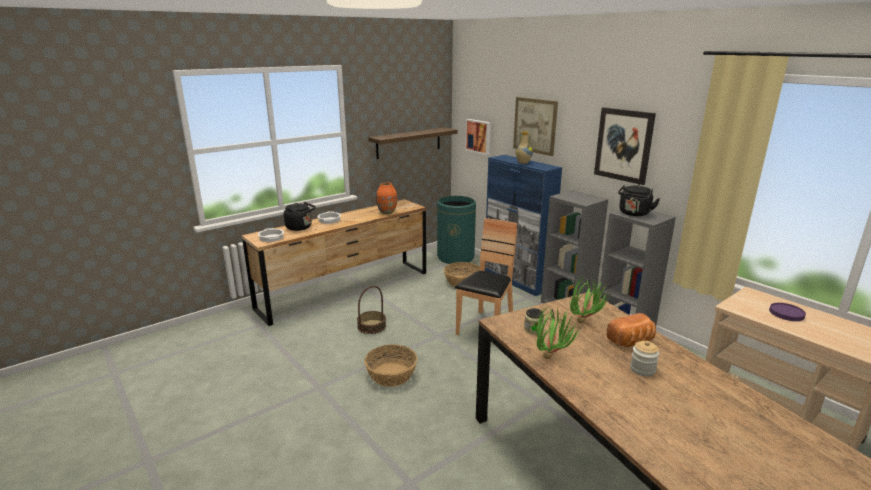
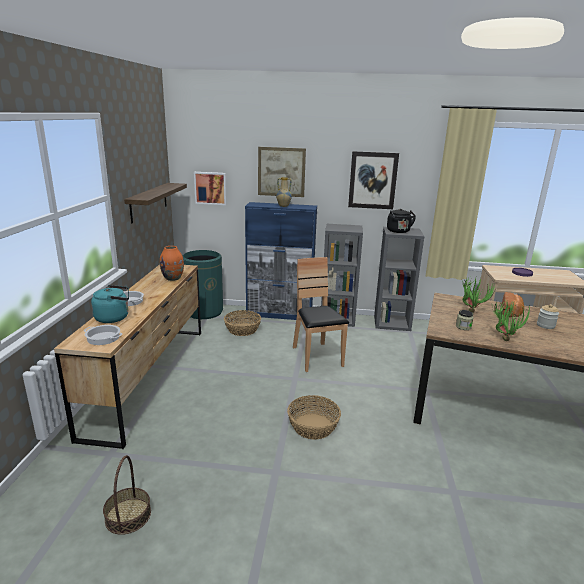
camera: 45 degrees left, 0 degrees up
(300, 228) = (114, 317): black kettle -> turquoise kettle
(371, 326) = (231, 397): basket -> basket (128, 515)

